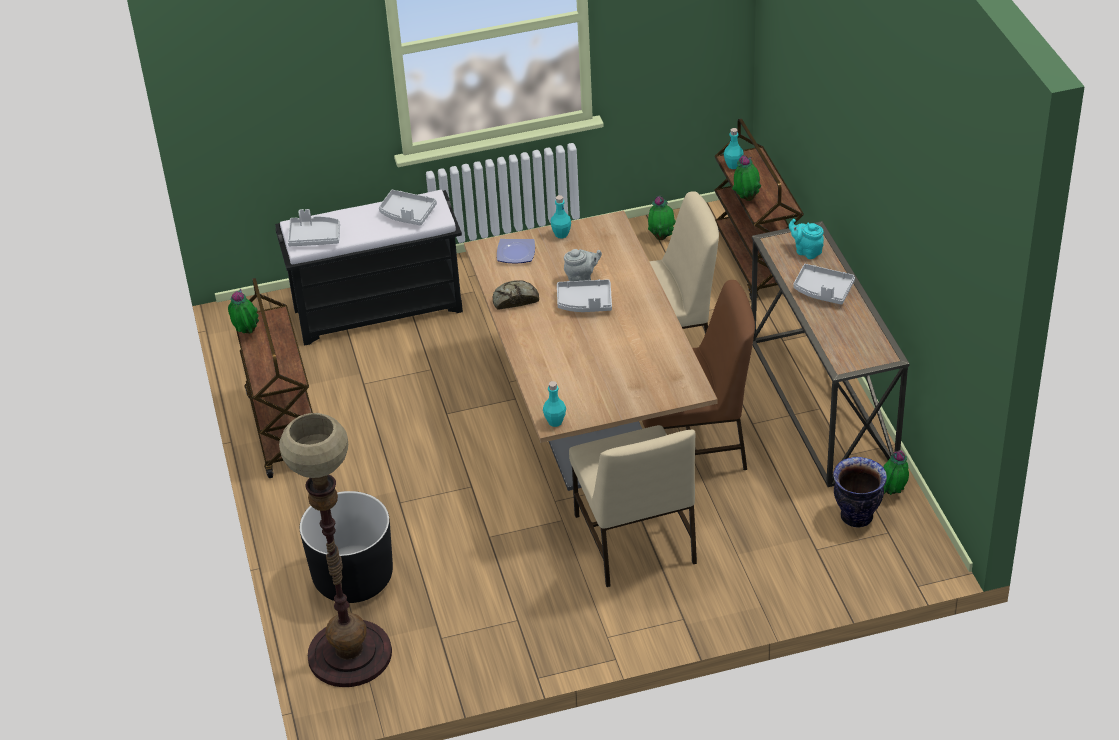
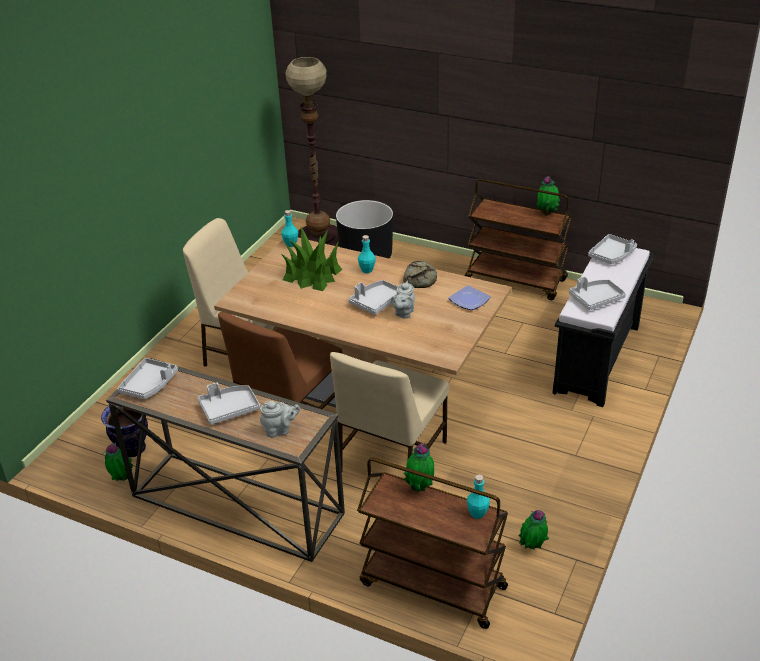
camera: 130 degrees right, 5 degrees down
(561, 234) = (465, 328): turquoise bottle -> turquoise bottle (367, 270)
(591, 369) = (312, 275): none -> potted plant
(806, 251) = (280, 430): turquoise teapot -> grey teapot
(861, 352) = (149, 385): none -> grey tray

